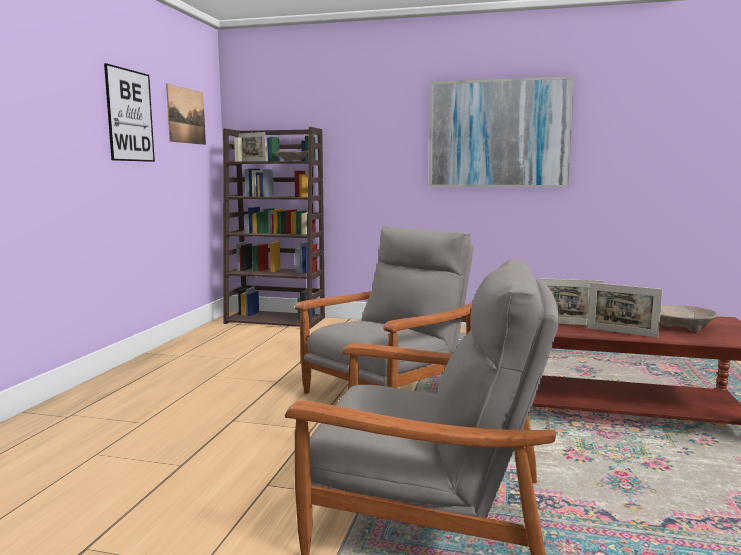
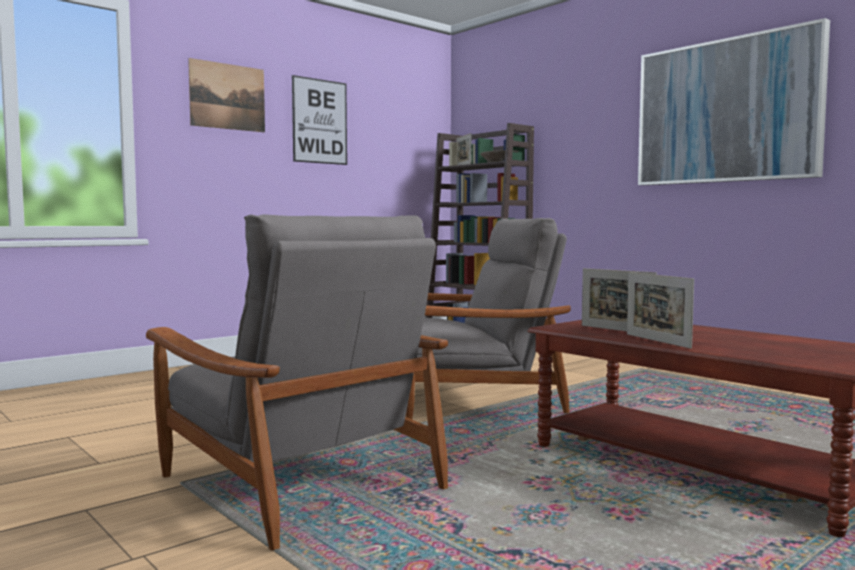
camera: 35 degrees right, 5 degrees down
(186, 116) = (396, 122): picture -> picture (227, 96)
(681, 326) = (772, 346): beige bowl -> none

